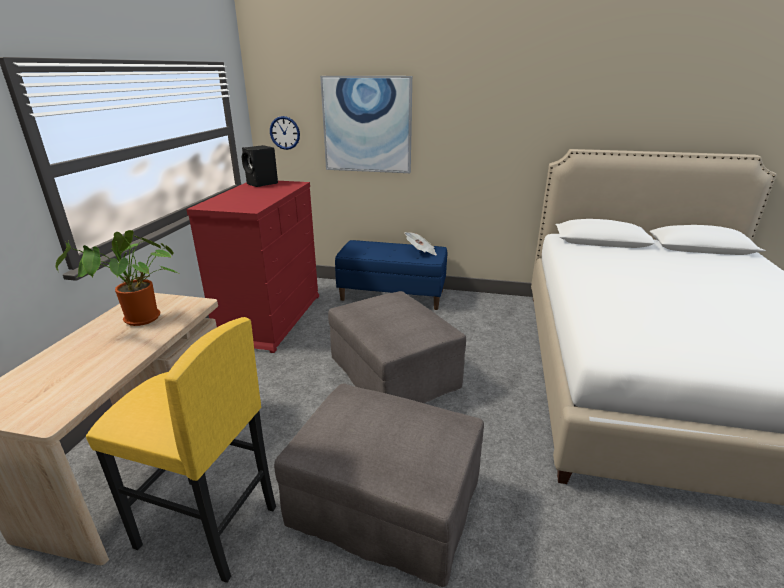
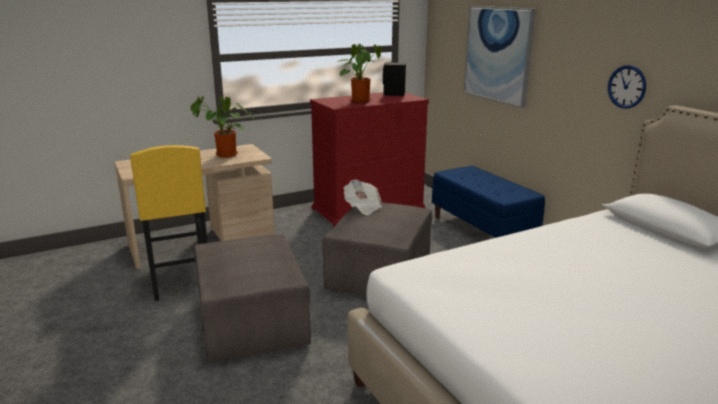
camera: 50 degrees right, 5 degrees down
(249, 197) = (360, 100): none -> potted plant
(285, 133) = (444, 55): wall clock -> wall clock (626, 86)
(421, 252) = (509, 191): newspaper -> newspaper (362, 207)

